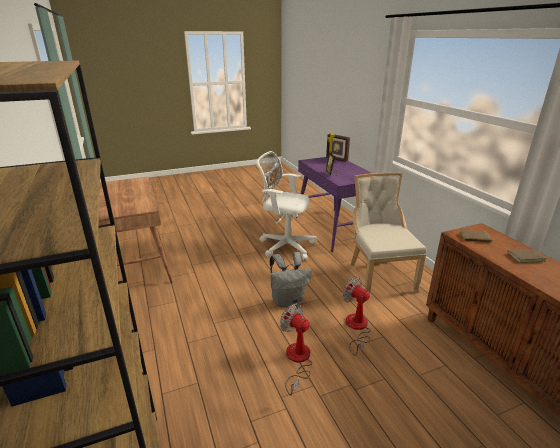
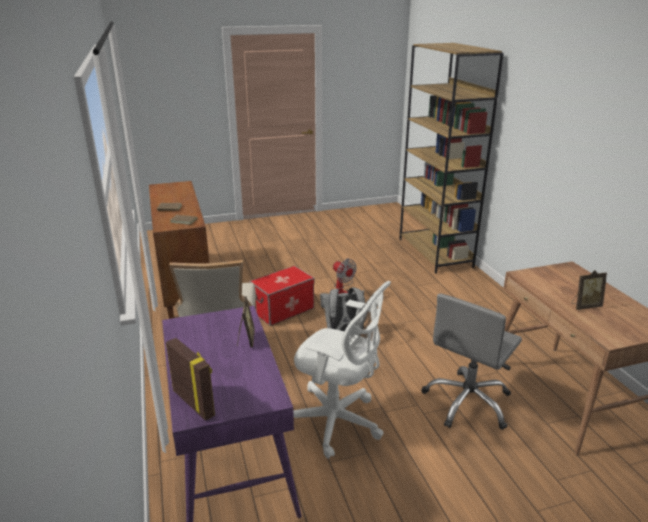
camera: 175 degrees left, 0 degrees up
(131, 192) = (585, 306): none -> picture frame
(203, 258) = (468, 402): none -> grey office chair
(356, 328) = (283, 309): fan -> storage box

